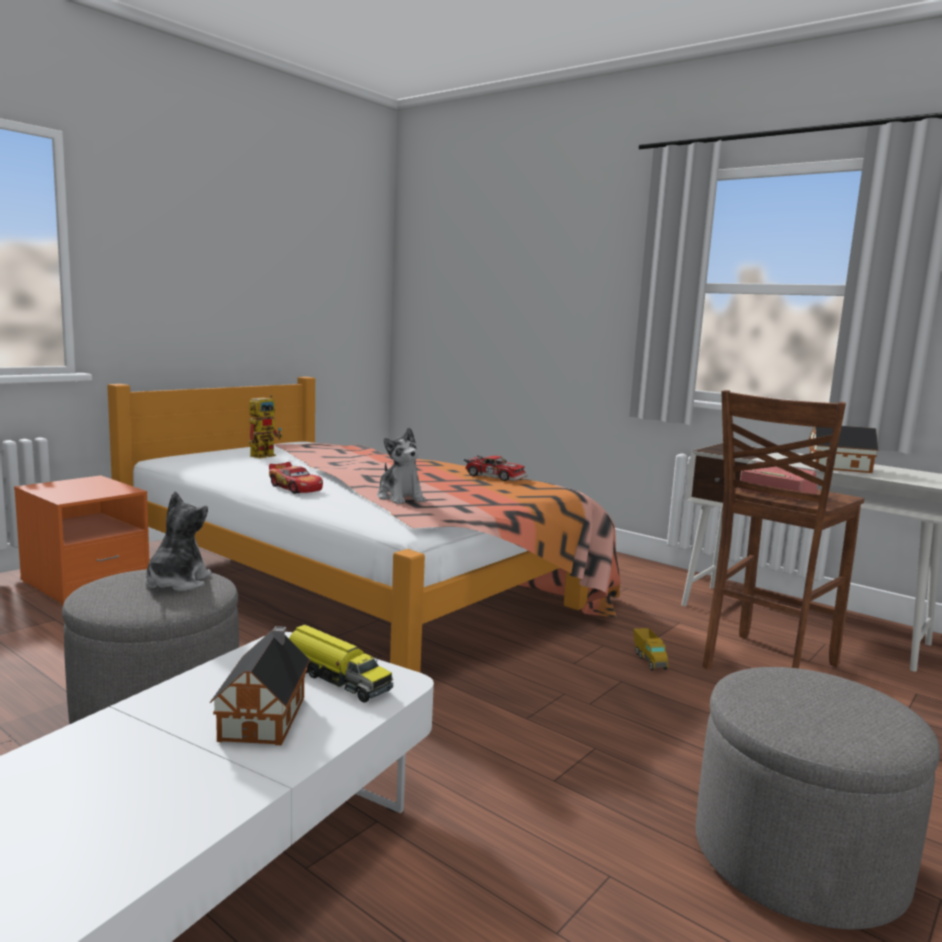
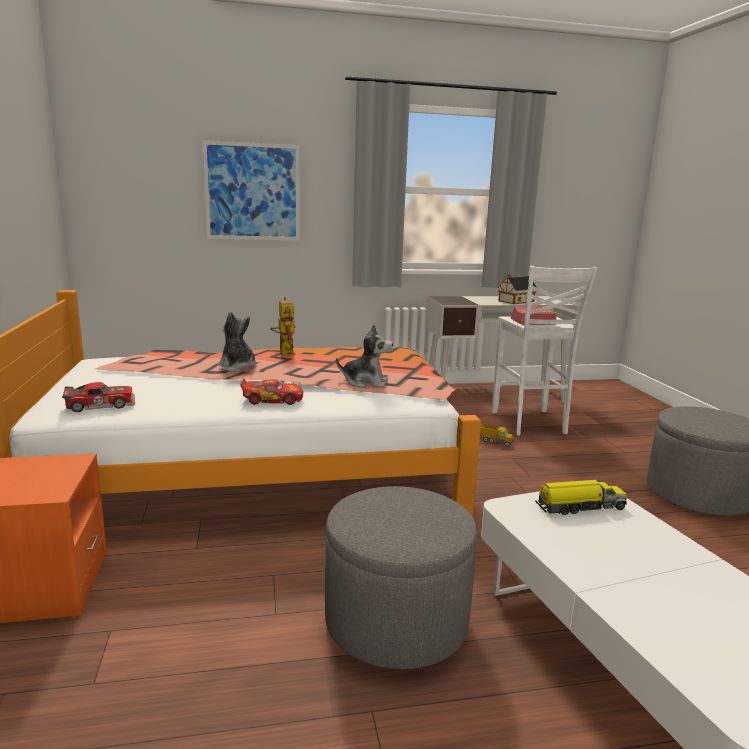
camera: 50 degrees left, 5 degrees up
(176, 583) = (397, 504): plush toy -> plush toy (237, 367)
(265, 455) = (125, 381): toy robot -> toy robot (284, 351)
(265, 716) = (624, 542): toy house -> none
(496, 476) = (343, 349): toy car -> toy car (101, 404)
(541, 294) = (252, 192): none -> picture
(765, 666) = (529, 423): brown stool -> white stool

